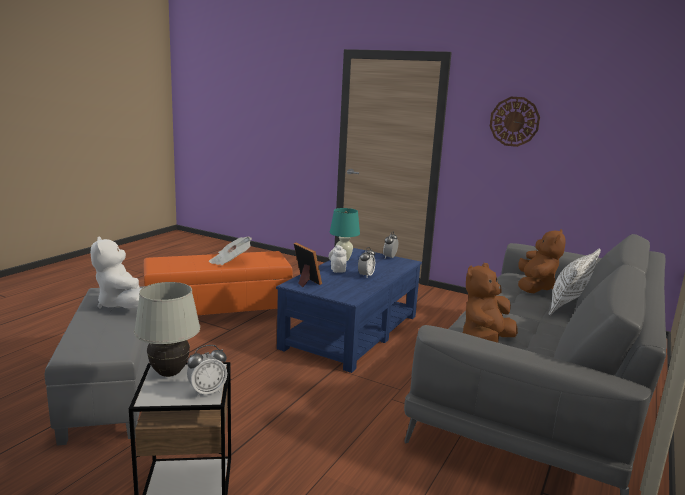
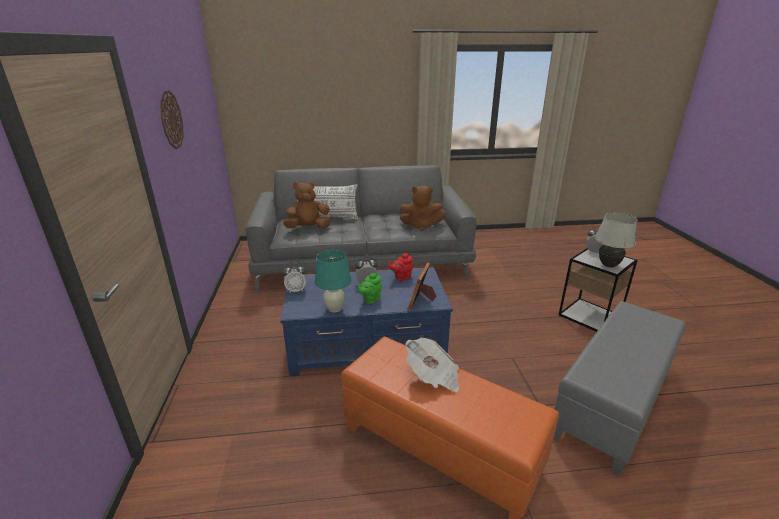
camera: 125 degrees left, 10 degrees up
(121, 305) = (611, 358): white plush toy -> none
(337, 269) = (370, 299): white teapot -> green teapot
(355, 288) = (401, 277): none -> red teapot

